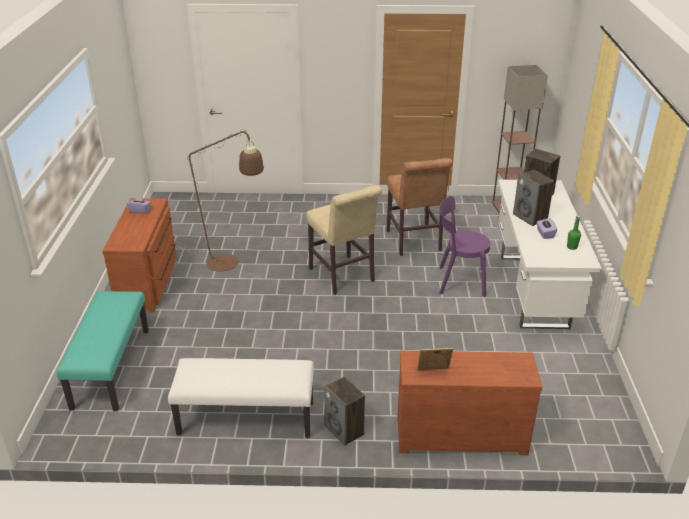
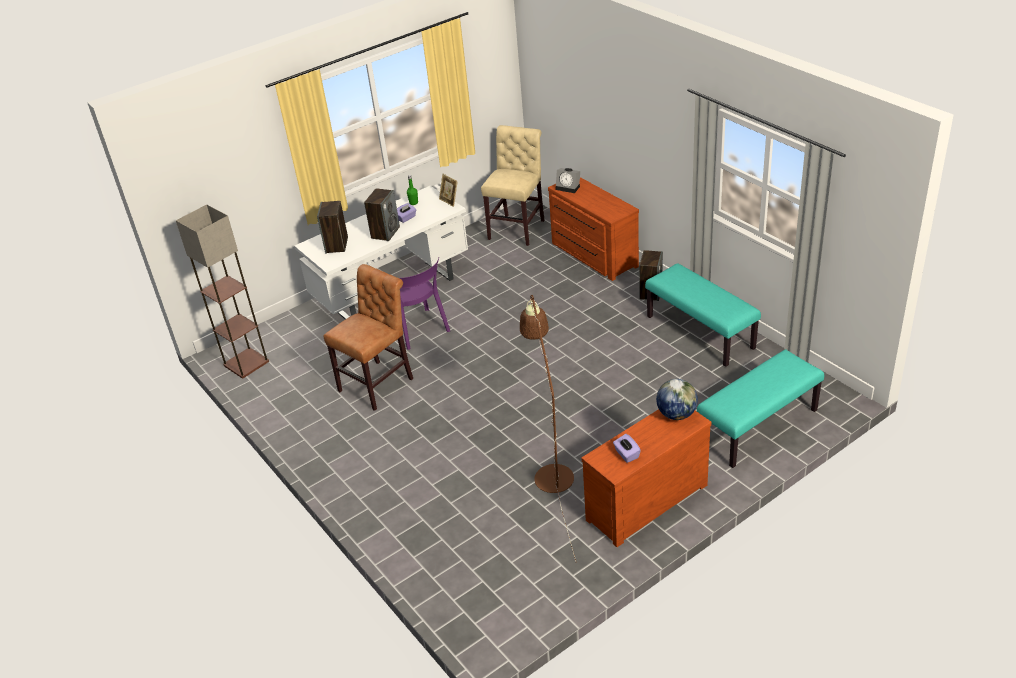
camera: 125 degrees left, 5 degrees up
(131, 242) = (676, 414): none -> globe
(245, 419) = (701, 332): white bench -> turquoise bench
(343, 277) = (485, 390): beige chair -> beige chair (518, 228)
(433, 373) = (614, 204): picture frame -> picture frame (449, 201)
(512, 364) = (569, 187): none -> alarm clock

